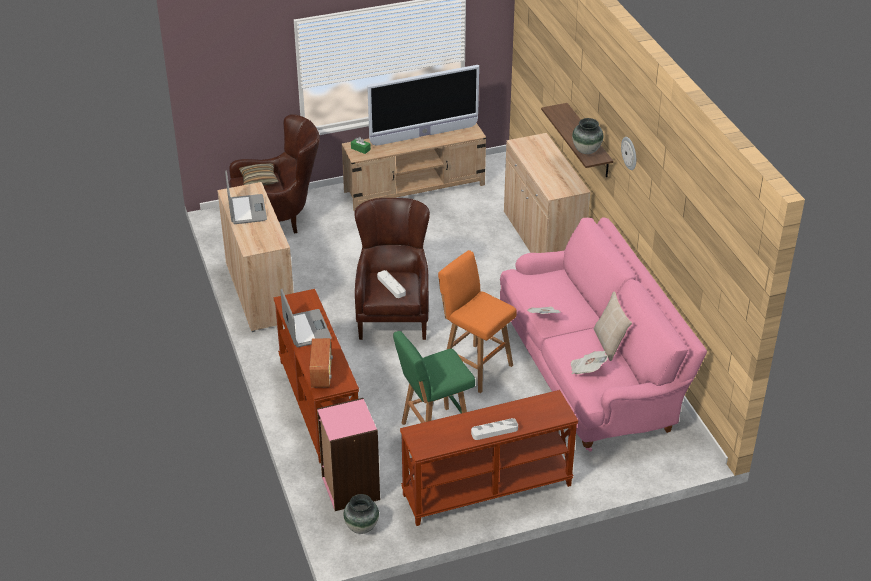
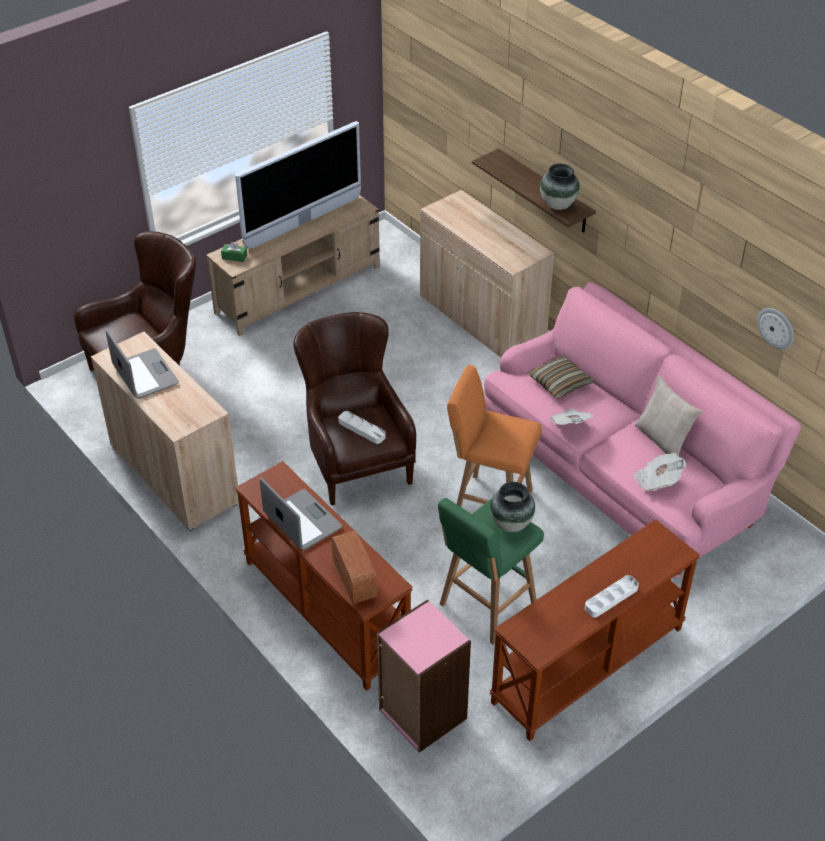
camera: 20 degrees left, 5 degrees up
(259, 180) = (119, 326): pillow -> pillow (559, 383)
(362, 527) = (464, 765): vase -> vase (511, 524)
(629, 153) = (629, 198): wall clock -> wall clock (776, 328)

